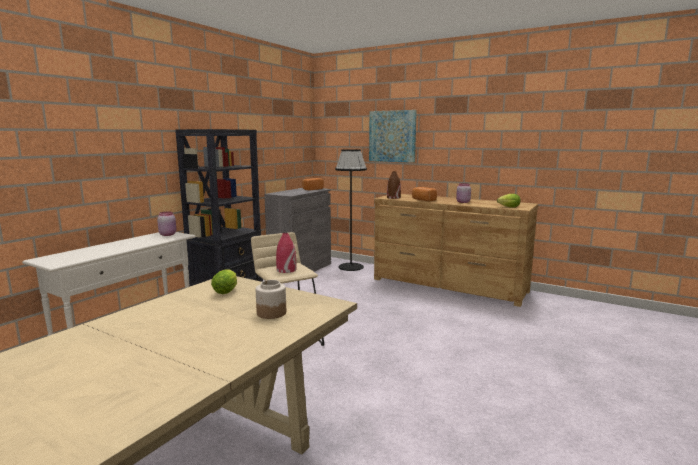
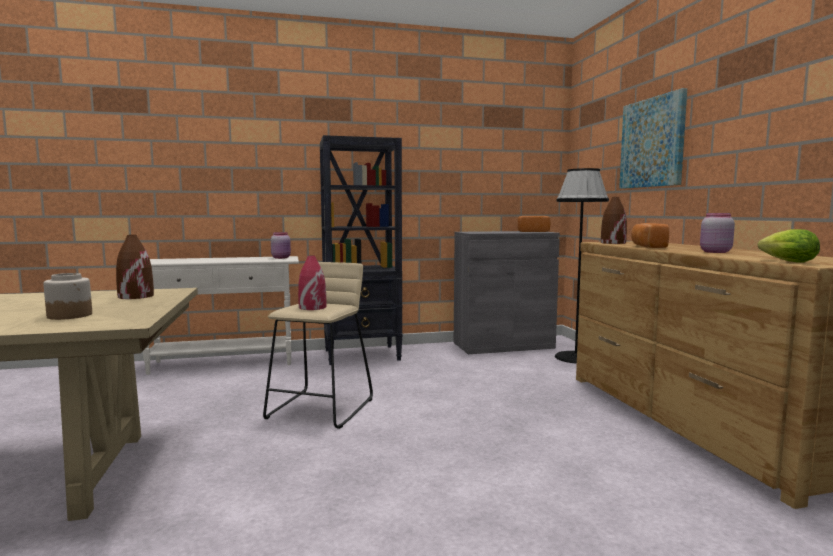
camera: 45 degrees right, 5 degrees down
(227, 290) = (135, 296): lettuce -> brown vase

